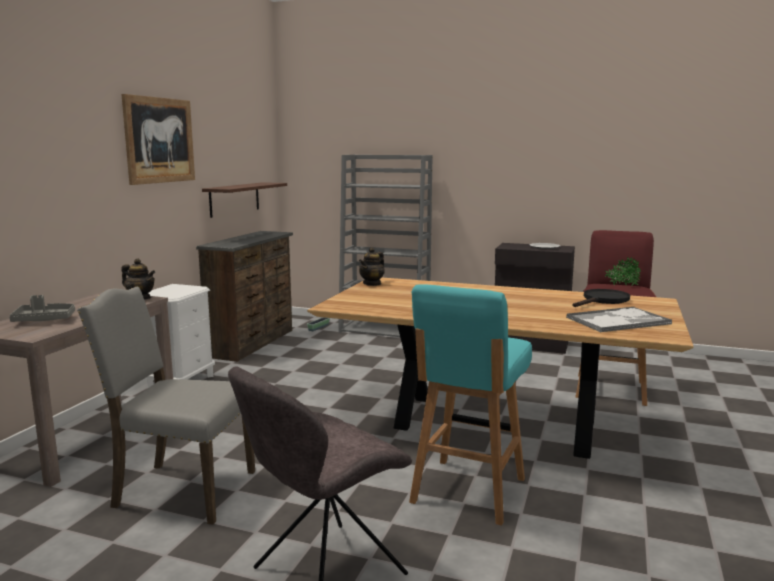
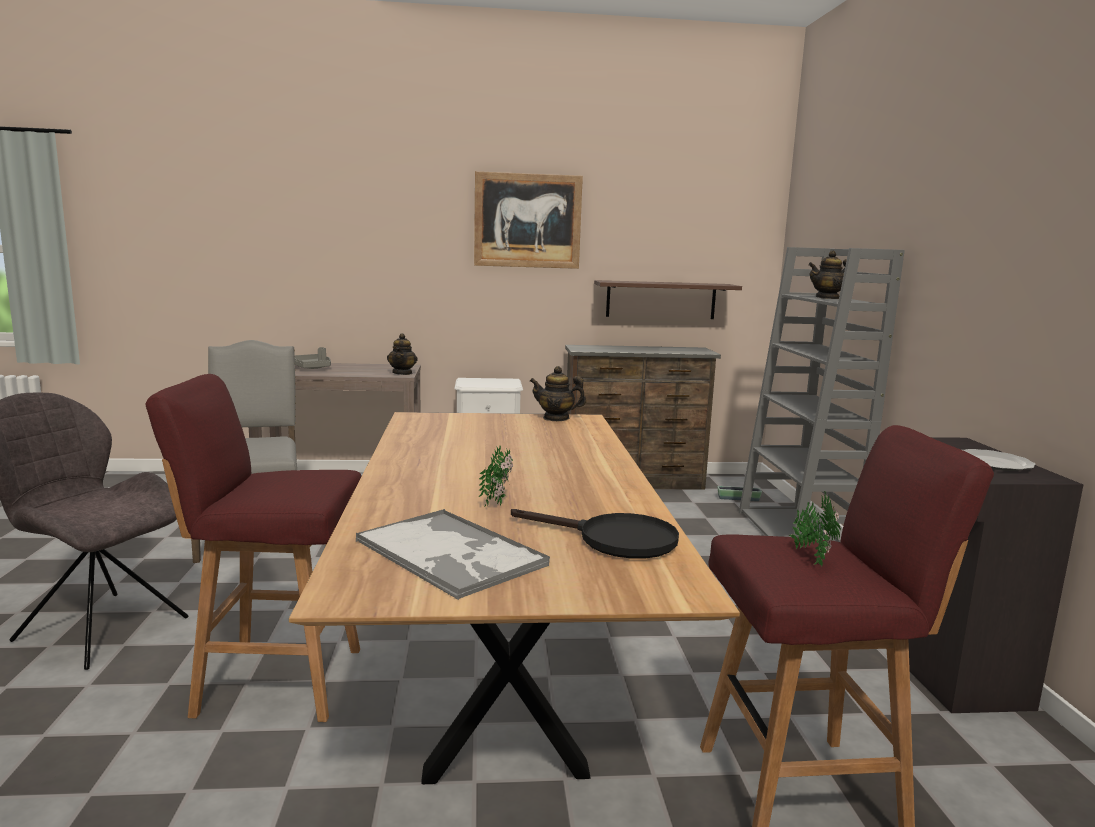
camera: 65 degrees right, 0 degrees up
(381, 184) = (828, 298): none -> teapot
(467, 492) = (276, 680): turquoise stool -> red stool
(545, 309) = (498, 503): none -> potted plant

